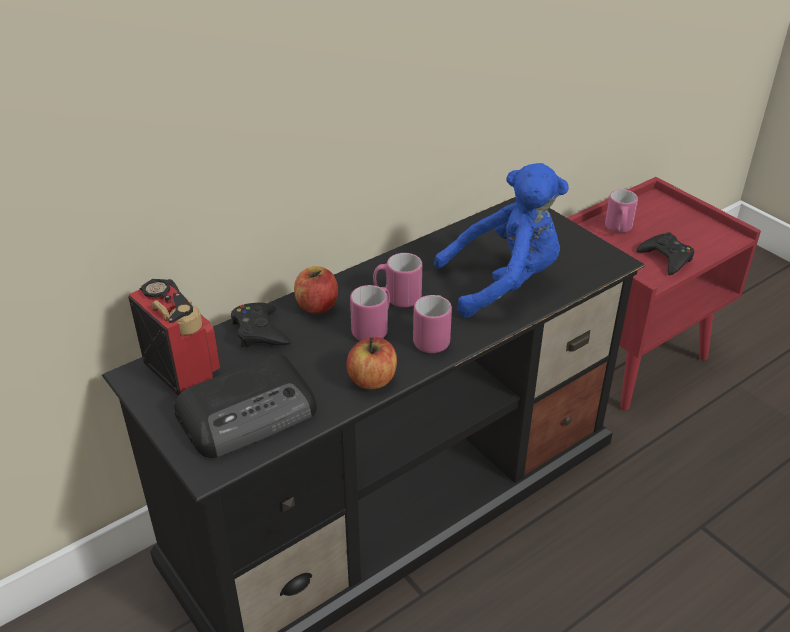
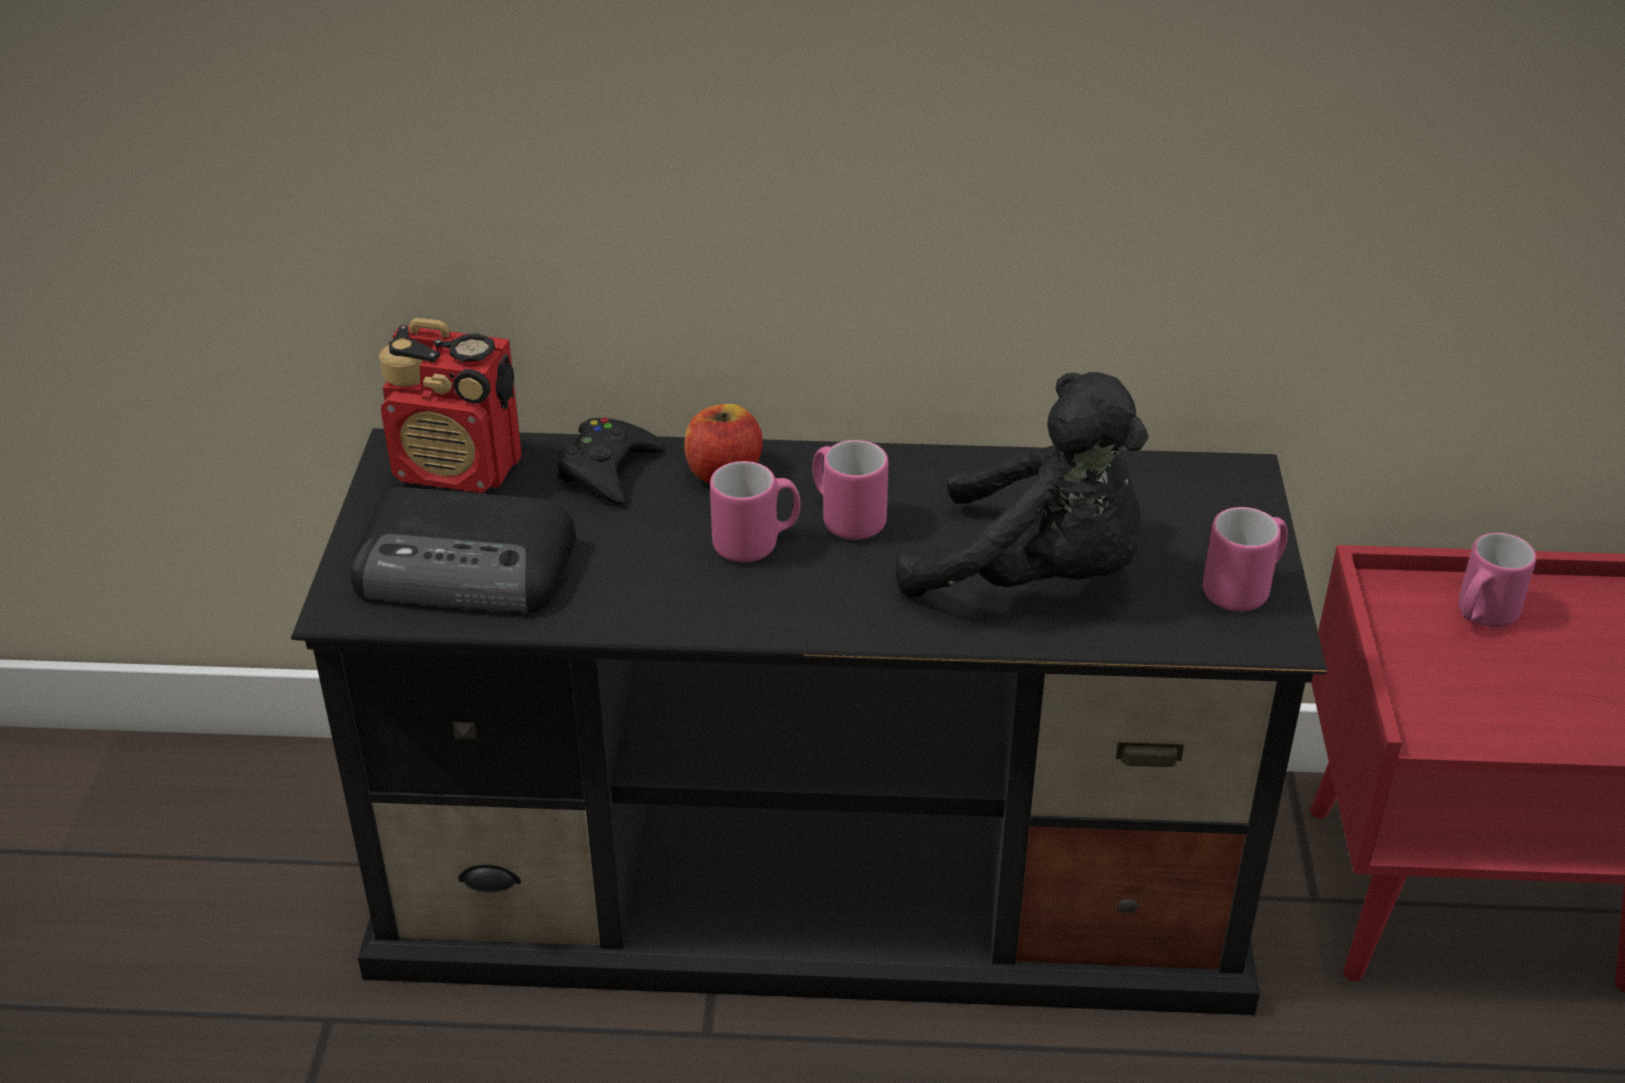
camera: 40 degrees right, 0 degrees up
(181, 369) = (459, 469): radio -> radio turned 105 degrees clockwise
(372, 380) = (666, 610): apple -> none
(433, 338) = (820, 600): pink mug -> pink mug (1244, 588)
(504, 282) = (1037, 576): blue plush toy -> black plush toy
(666, 258) = (1509, 709): black game controller -> none

